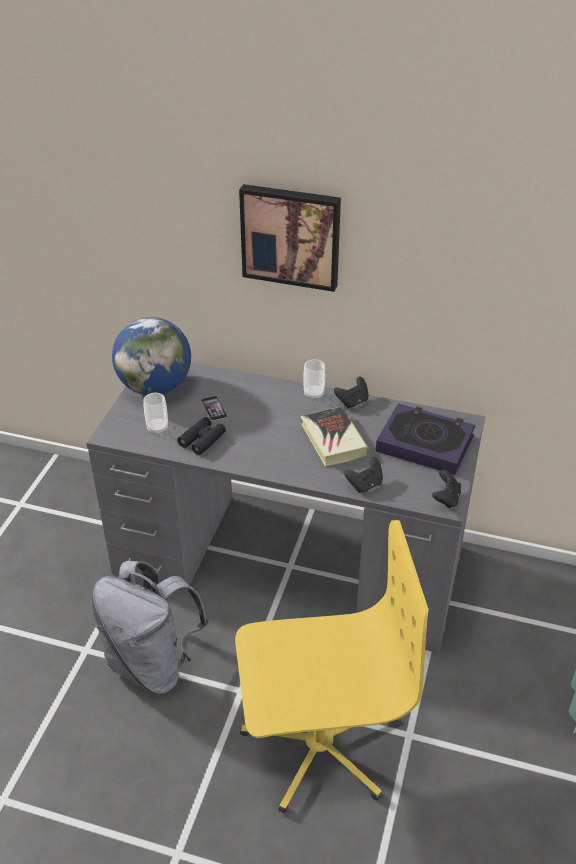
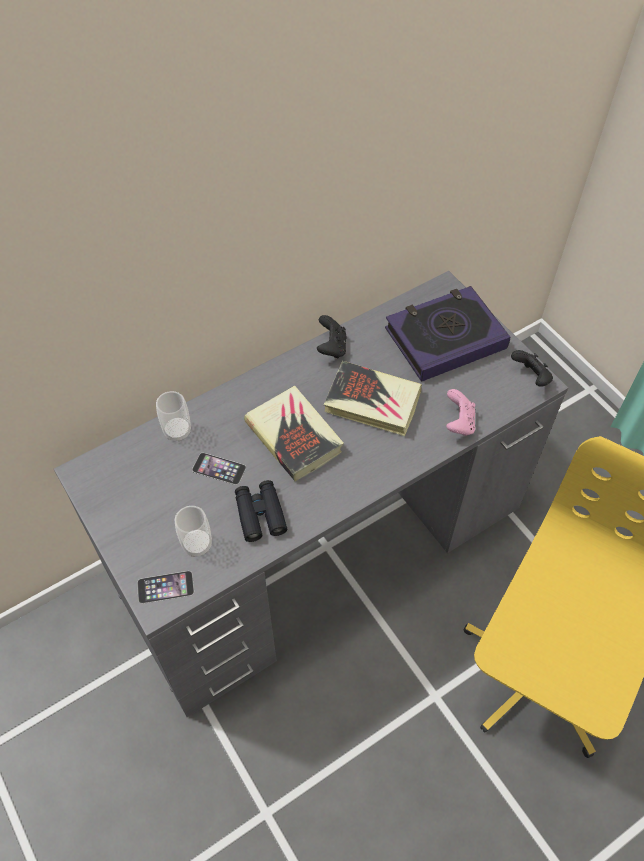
camera: 50 degrees left, 15 degrees up
(120, 432) = (165, 587): none -> phone
(153, 663) = (339, 756): grey backpack -> none
(155, 387) = (122, 500): globe -> none
(269, 423) = (294, 436): none -> book
(291, 236) = (215, 203): picture -> none
(314, 394) = (288, 369): cup -> cup (177, 431)
(365, 485) = (459, 423): black game controller -> pink game controller

